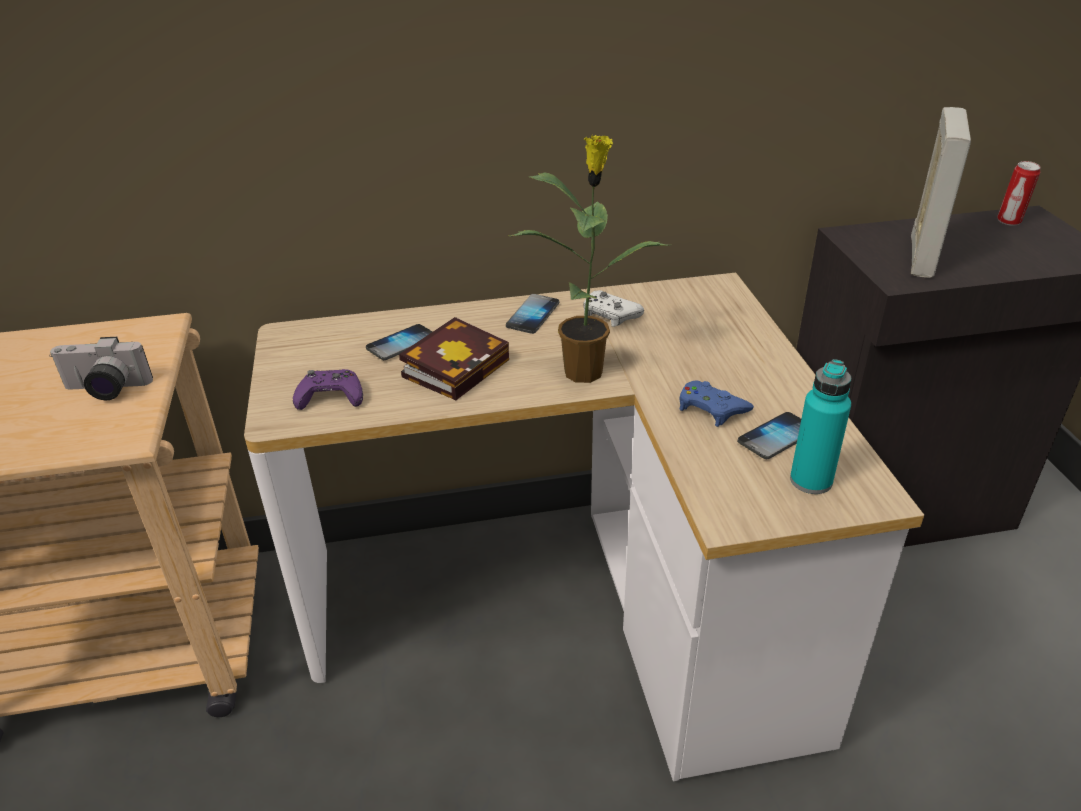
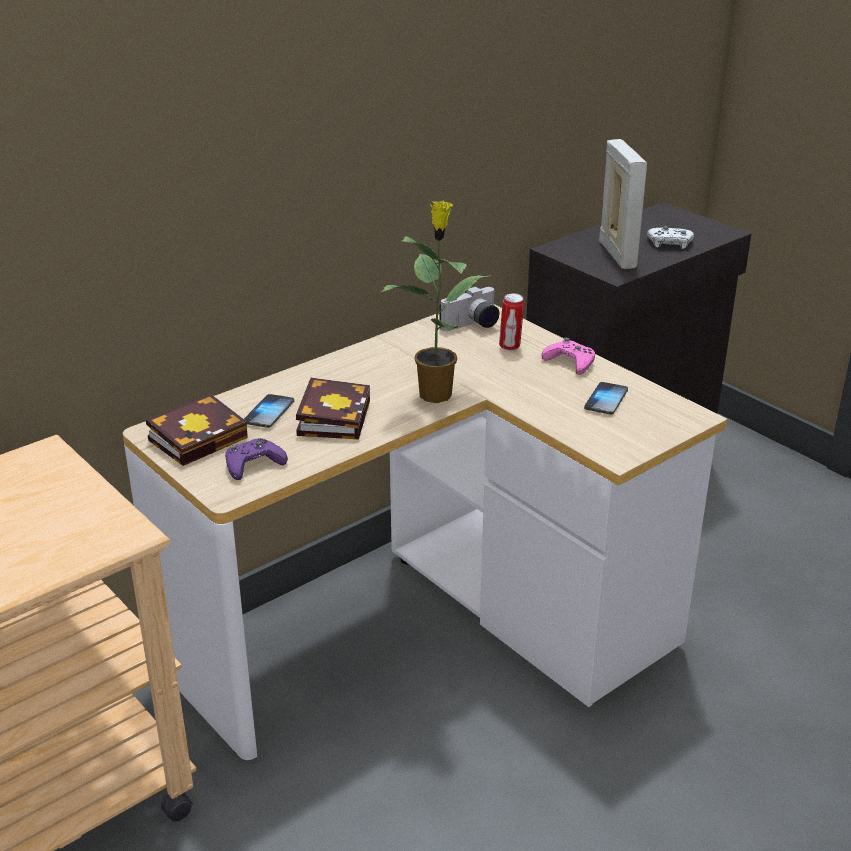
camera: 30 degrees left, 5 degrees down
(105, 390) = (63, 509): camera -> camera (472, 326)
(317, 351) = (200, 436): none -> book
(533, 315) = (355, 365): phone -> none
(609, 315) = (415, 350): white game controller -> white game controller (669, 243)
(711, 408) = (548, 394): blue game controller -> none
(773, 376) = (570, 362): none -> pink game controller
(811, 480) = (648, 419): turquoise bottle -> none
(1009, 221) = (654, 217): can -> can (510, 346)

